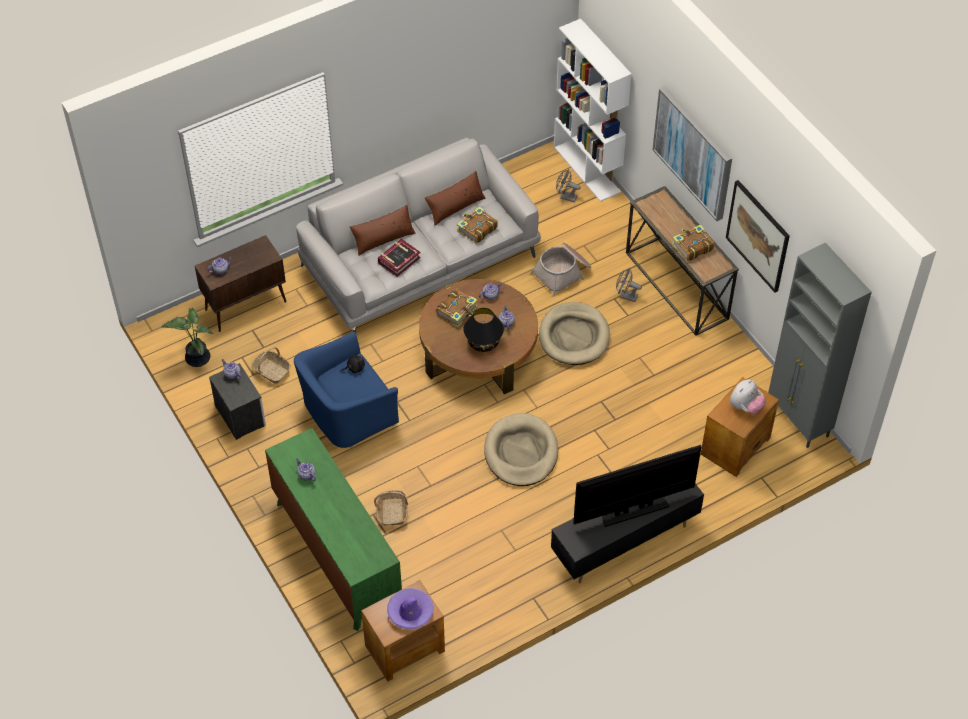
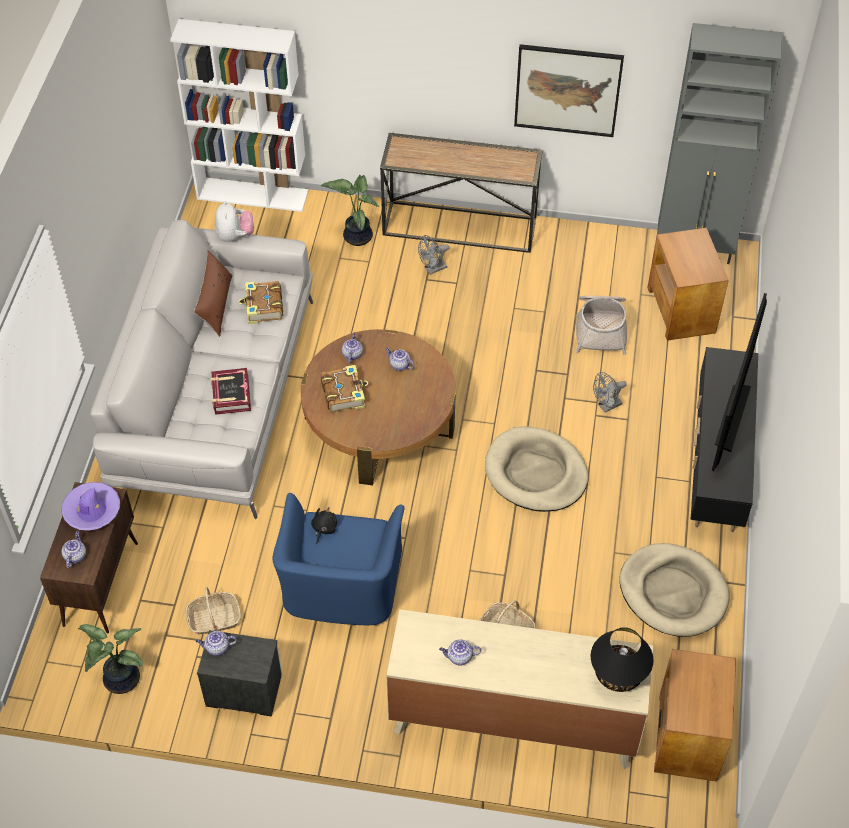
camera: 50 degrees left, 0 degrees up
(336, 554) = (513, 719): green dresser -> beige dresser
(383, 239) = (188, 389): brown pillow -> none
(410, 612) = (706, 684): purple hat -> purple hat (92, 510)
(483, 342) = (404, 399): black table lamp -> black table lamp (618, 673)
(562, 273) = (355, 295): basket -> basket (600, 328)
(565, 197) = (267, 231): grey fan -> grey fan (607, 406)
(574, 336) = (439, 338): beige dog bed -> beige dog bed (673, 592)
(610, 241) = (356, 236): none -> potted plant
(692, 247) = (482, 162): book -> none
(693, 152) = (431, 60): picture -> none
(745, 407) = (693, 255): plush toy -> plush toy (235, 236)

